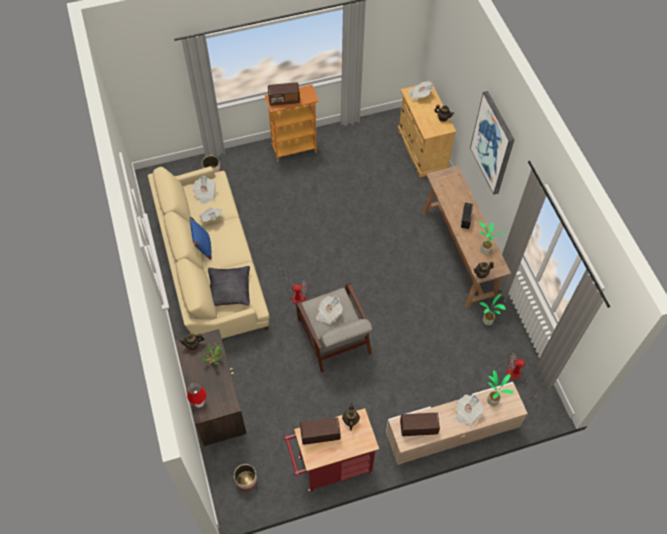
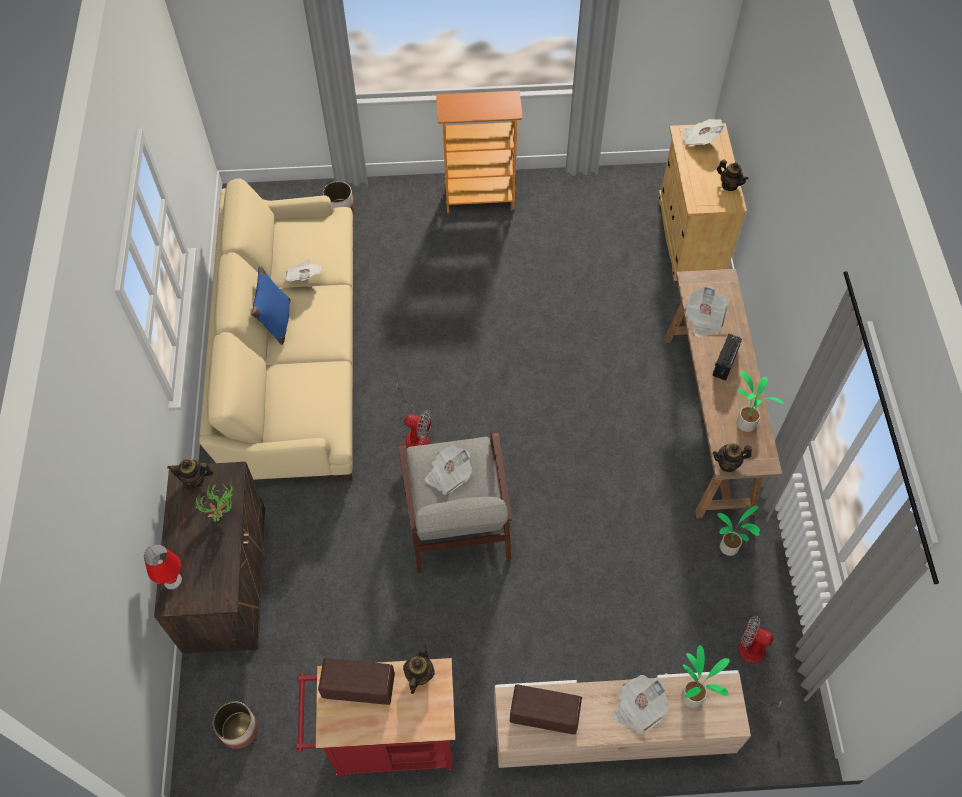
camera: 15 degrees right, 0 degrees up
(205, 194) = (307, 239): newspaper -> newspaper (704, 319)
(229, 290) = (296, 401): black pillow -> none
(284, 100) = (466, 107): radio -> none
(493, 143) = (797, 236): picture -> none

